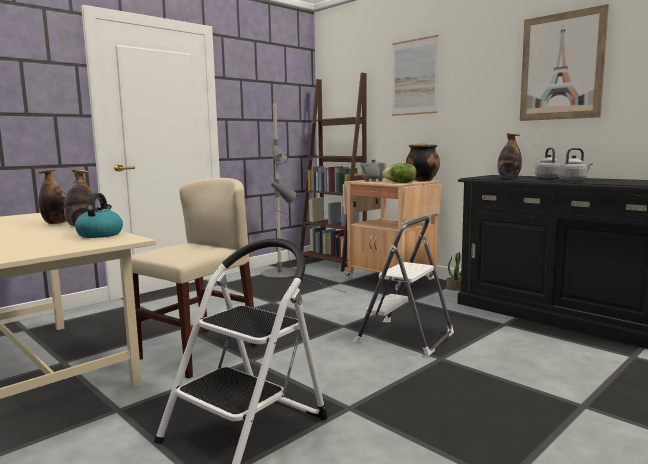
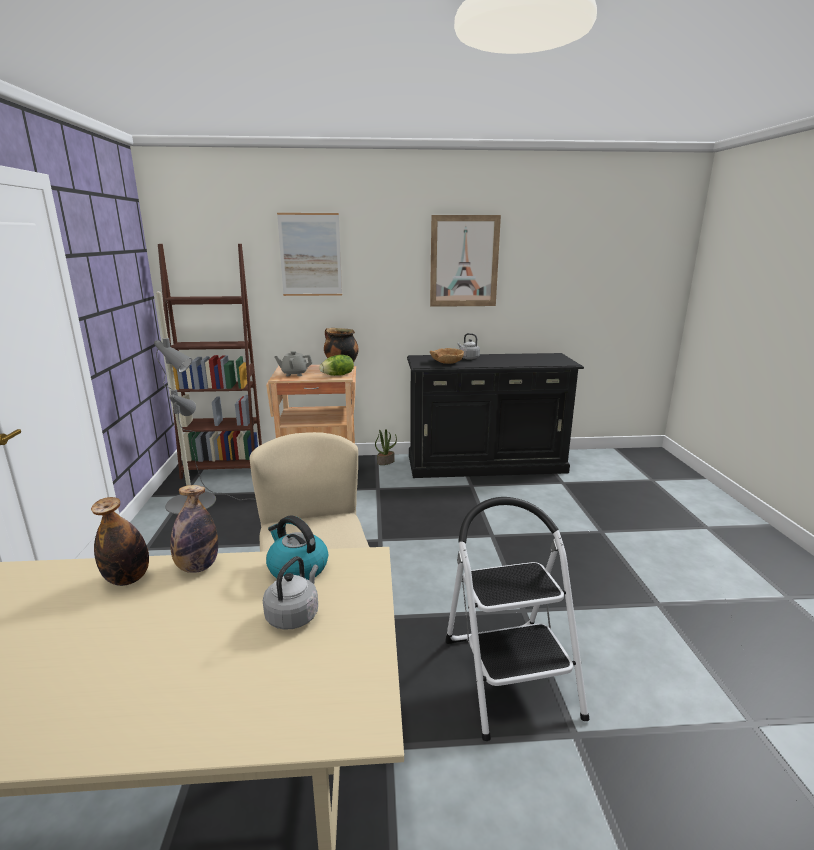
camera: 50 degrees left, 10 degrees up
(408, 338) = (443, 528): white step ladder -> none
(508, 178) = (446, 362): bottle -> brown bowl
(573, 180) = (500, 362): grey kettle -> grey kettle (294, 615)

